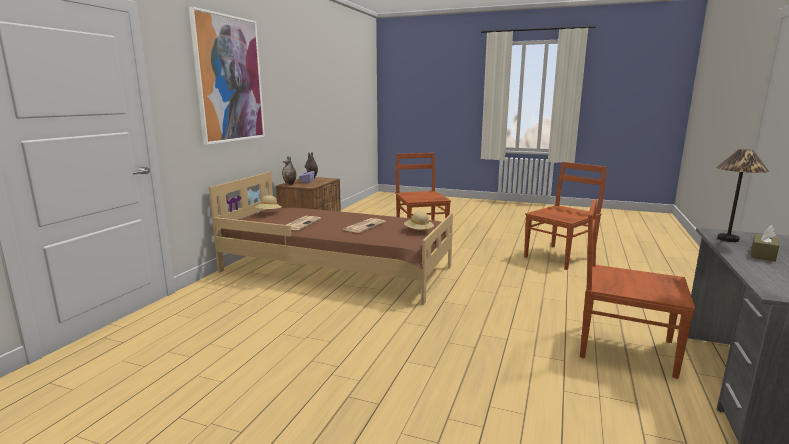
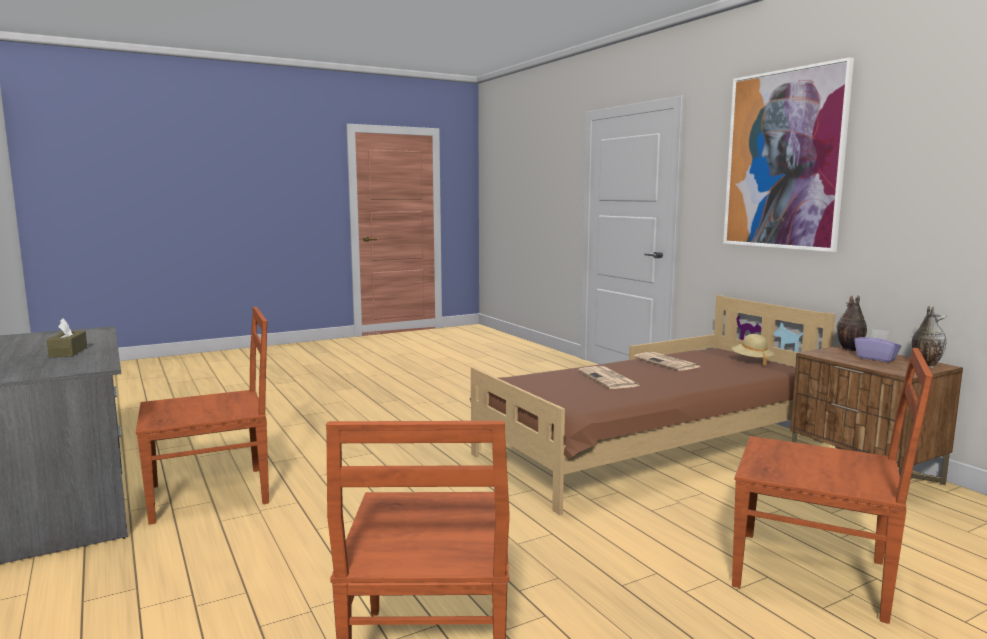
camera: 130 degrees right, 5 degrees down
(418, 231) = (540, 394): beige hat -> none
(728, 239) = (91, 361): table lamp -> none

